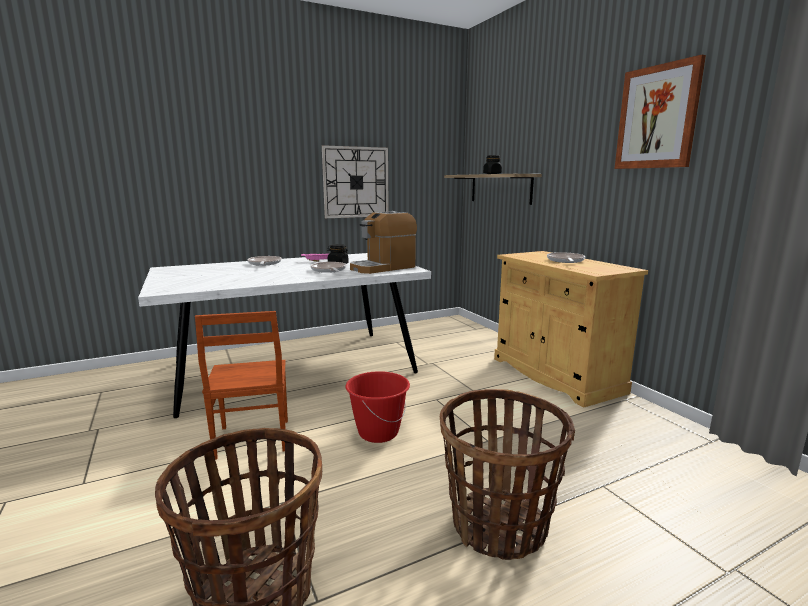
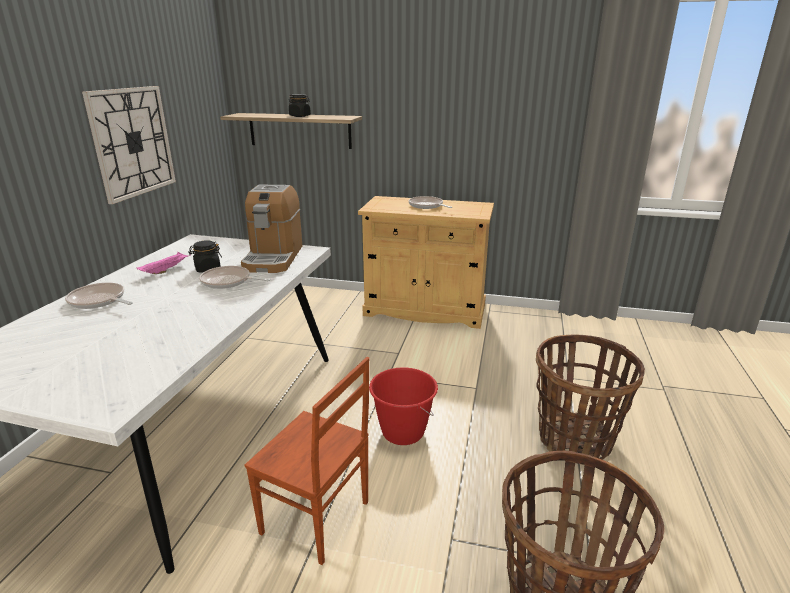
camera: 50 degrees left, 10 degrees up
(657, 117) = (492, 72): picture -> none

